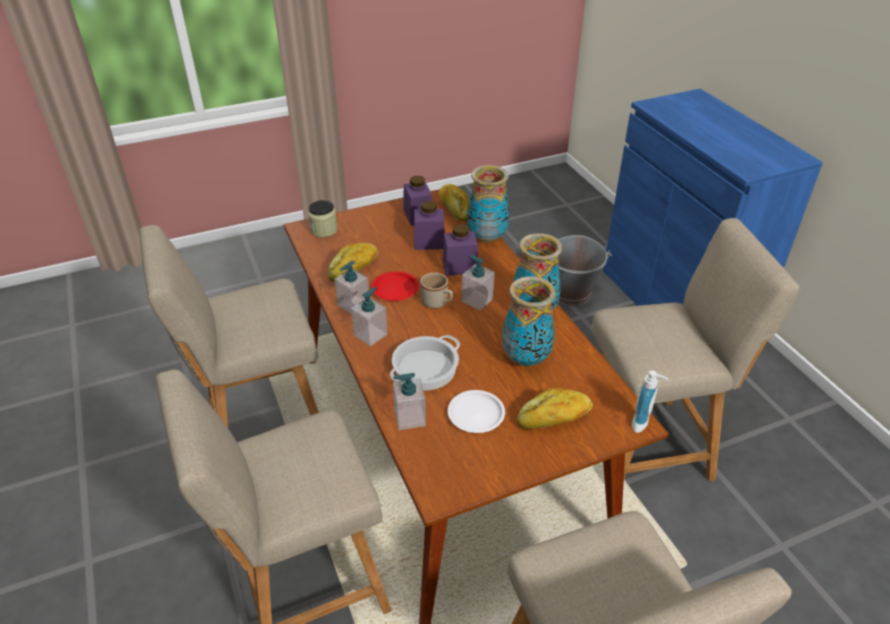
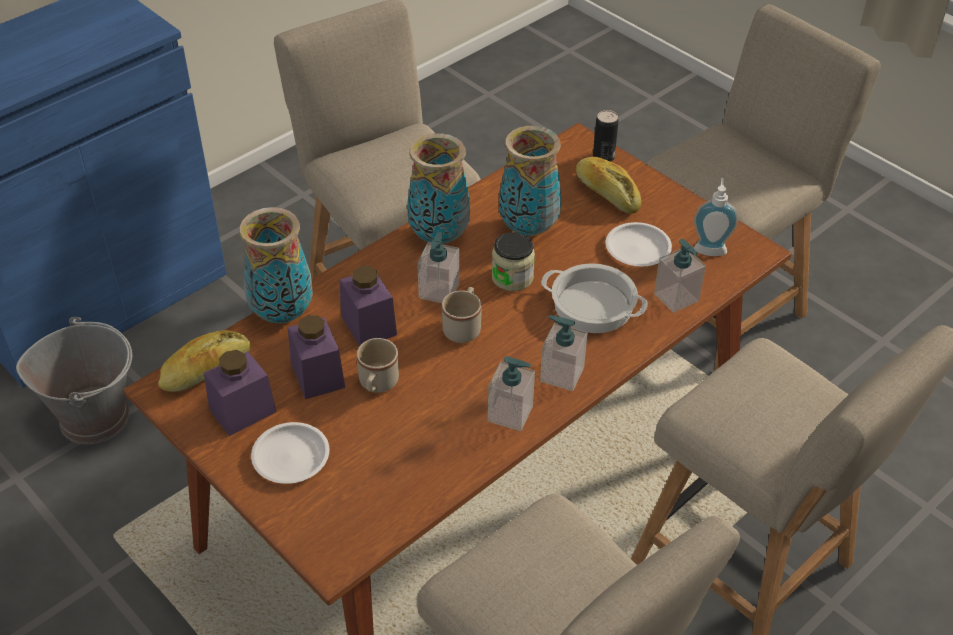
camera: 110 degrees left, 5 degrees up
(324, 230) = (330, 526): jar -> jar (512, 277)
(354, 269) = (425, 443): bread -> none
(376, 225) = (291, 457): none -> white plate
(395, 289) = (454, 379): red plate -> none
(409, 261) = (377, 385): none -> beige mug
(607, 433) = (603, 157): none -> can
(643, 424) = (577, 137): soap dispenser -> soap dispenser (710, 248)

